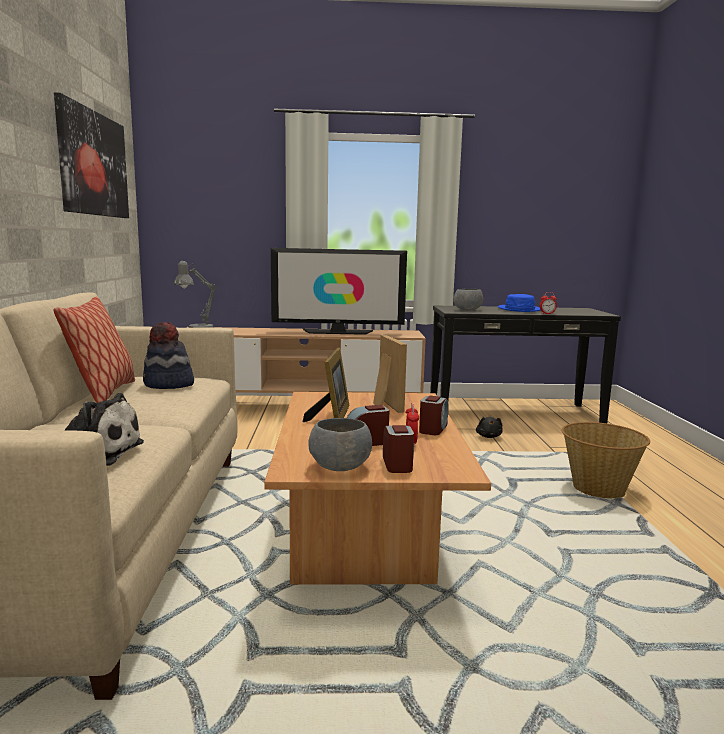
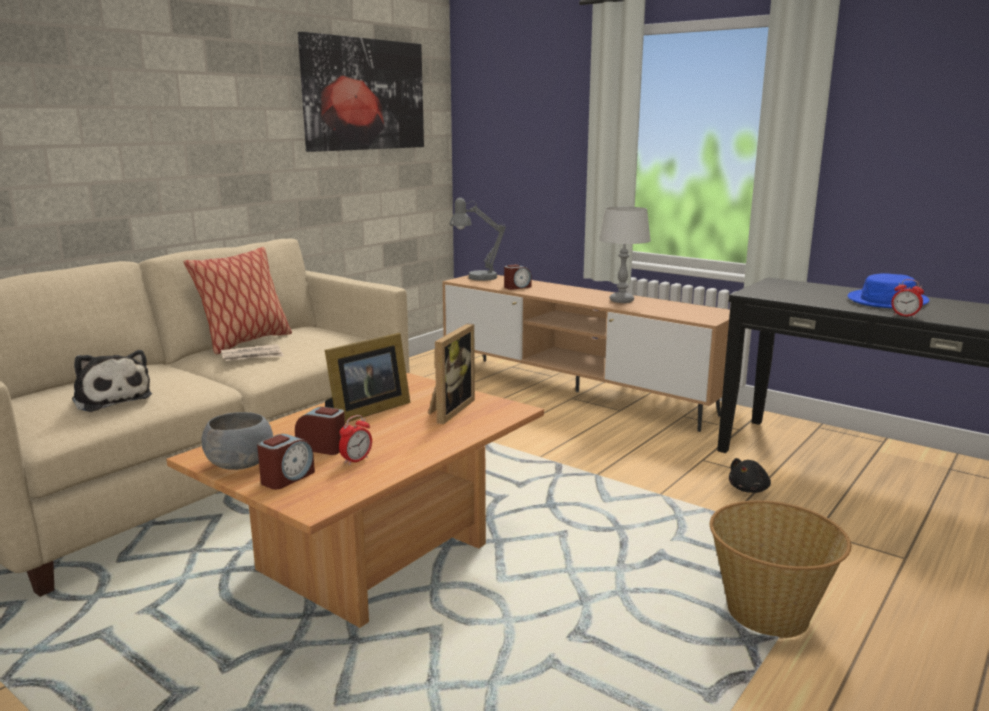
camera: 40 degrees right, 5 degrees up
(145, 400) = (252, 356): none -> newspaper
(168, 385) = (305, 343): hat -> none
(338, 332) = (622, 300): television -> grey table lamp
(433, 429) = (417, 452): alarm clock -> alarm clock (517, 287)
(467, 310) = (788, 292): grey bowl -> none

